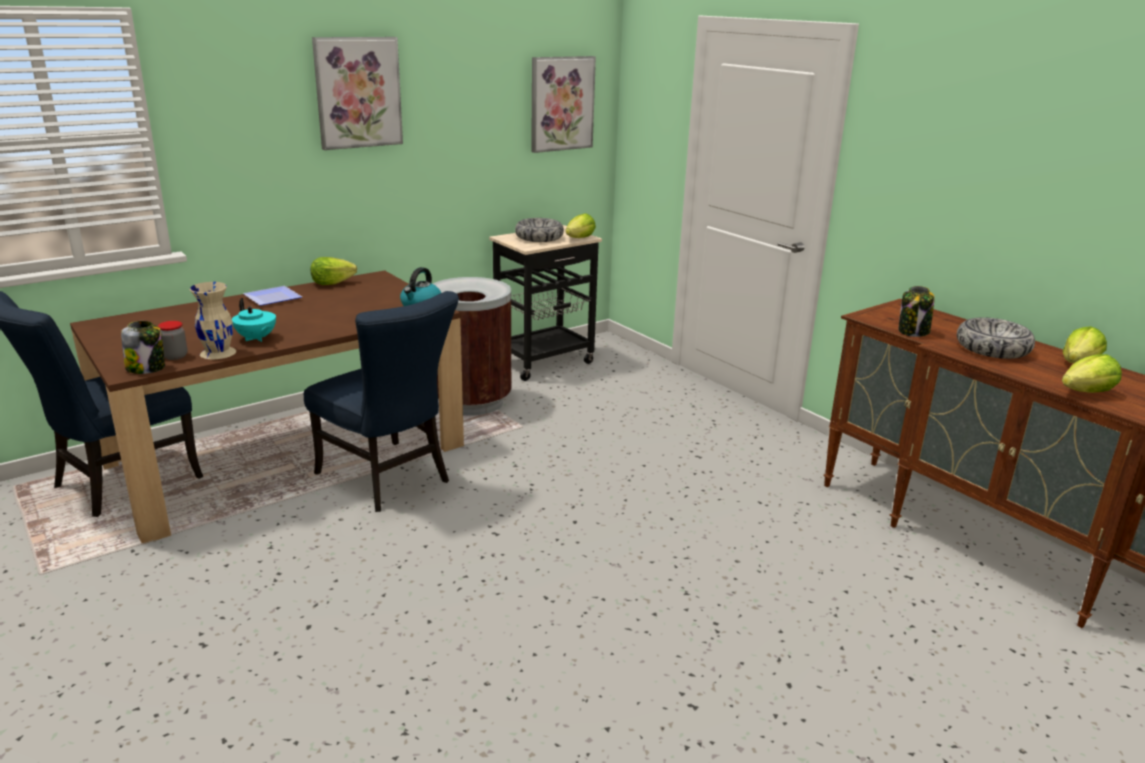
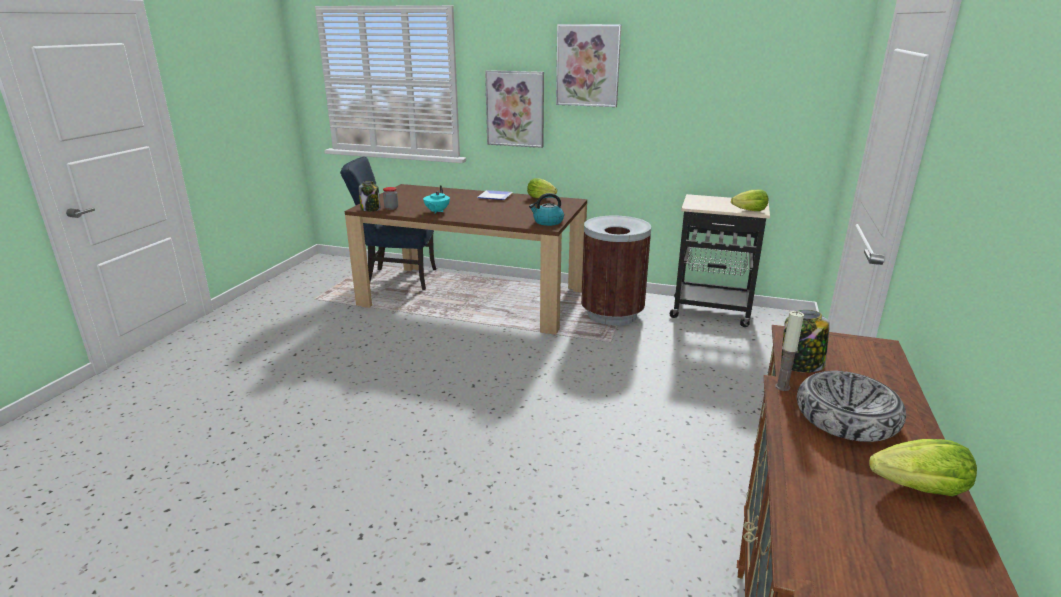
camera: 55 degrees right, 0 degrees up
(218, 352) = (408, 212): beige vase -> none
(389, 479) = (486, 331): blue chair -> none
(539, 237) = (719, 203): bowl -> none
(561, 103) = (782, 88): picture -> picture (515, 109)
(940, 347) = (782, 387): none -> candle
(1087, 393) = (814, 508): lettuce -> none

